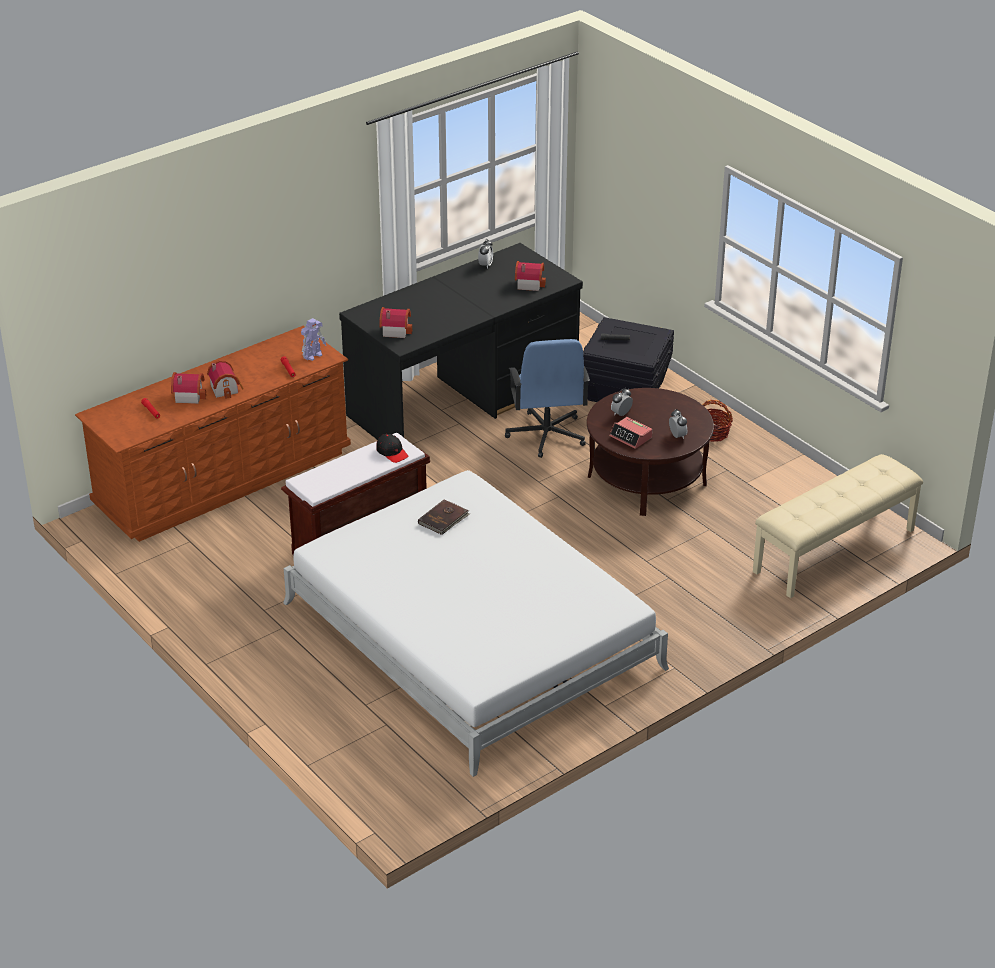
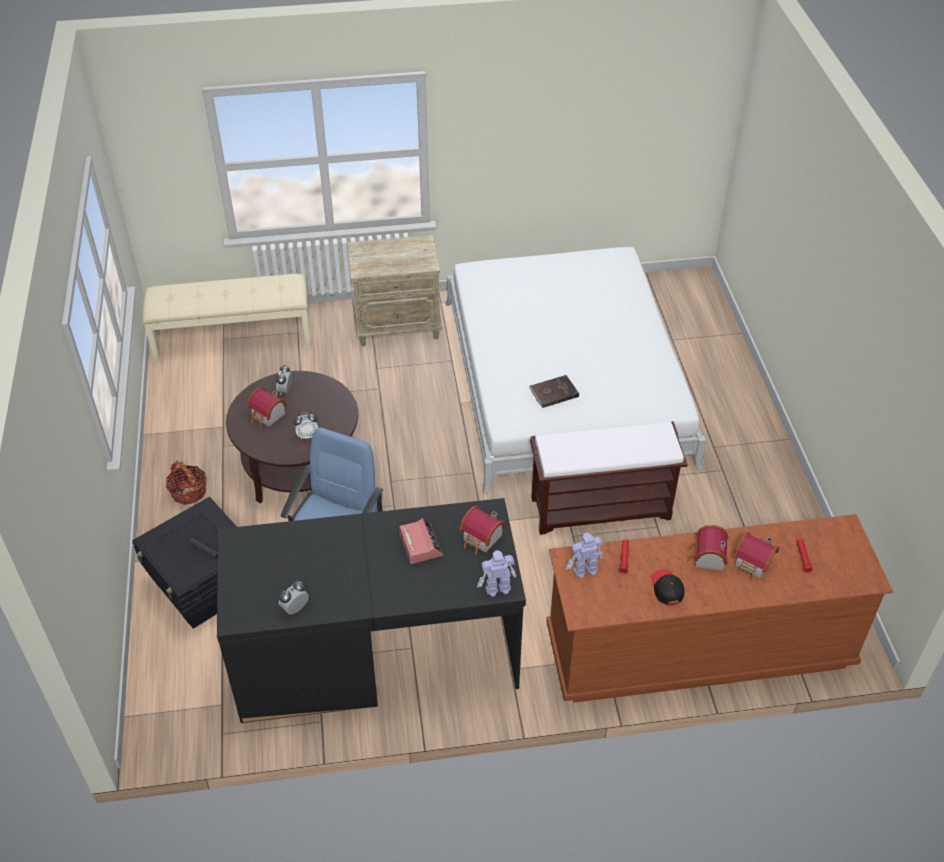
camera: 150 degrees left, 10 degrees up
(363, 311) = (497, 588): none -> toy robot
(392, 452) = (565, 447): black cap -> black cap (666, 589)
(528, 283) = (277, 551): toy house -> toy house (268, 416)
(631, 437) = (325, 406): alarm clock -> alarm clock (420, 545)
(692, 625) = (398, 325): none -> beige nightstand

